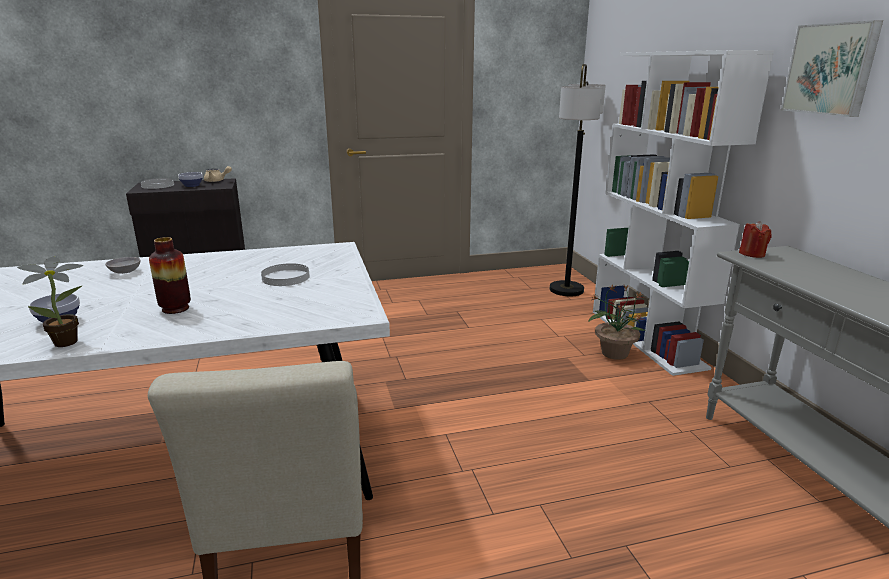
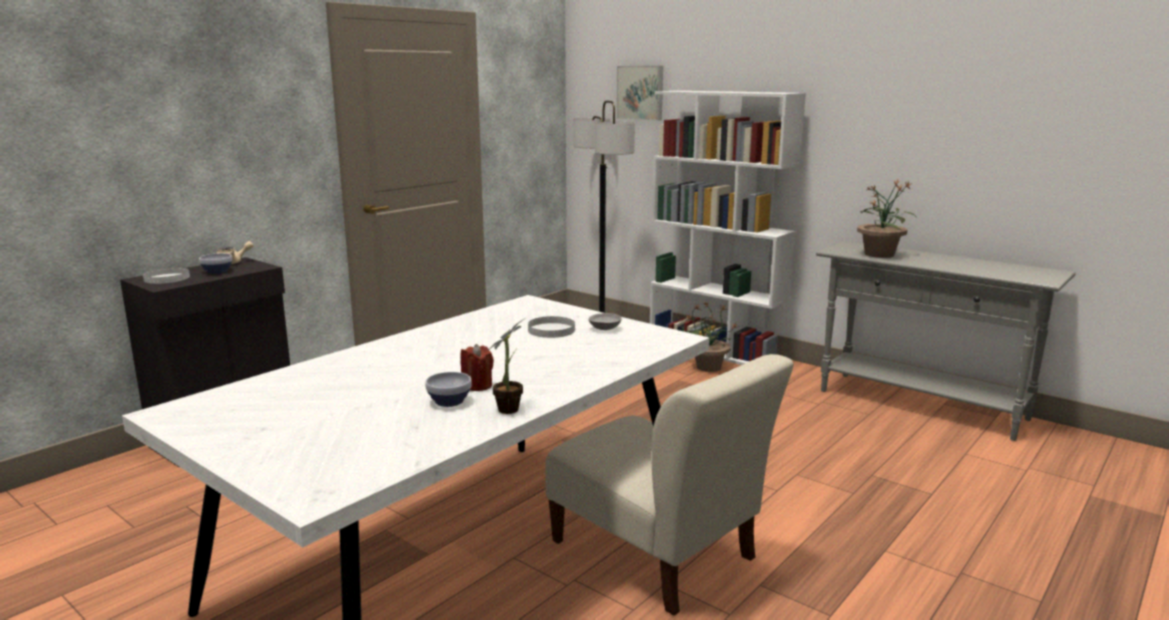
camera: 35 degrees left, 5 degrees down
(125, 272) = (382, 360): grey bowl -> grey bowl (605, 329)
(175, 308) = (526, 369): vase -> none
(752, 254) = (838, 249): red candle -> red candle (477, 385)
(797, 270) = (879, 254): none -> potted plant
(831, 69) = (855, 107): picture -> picture (641, 92)

